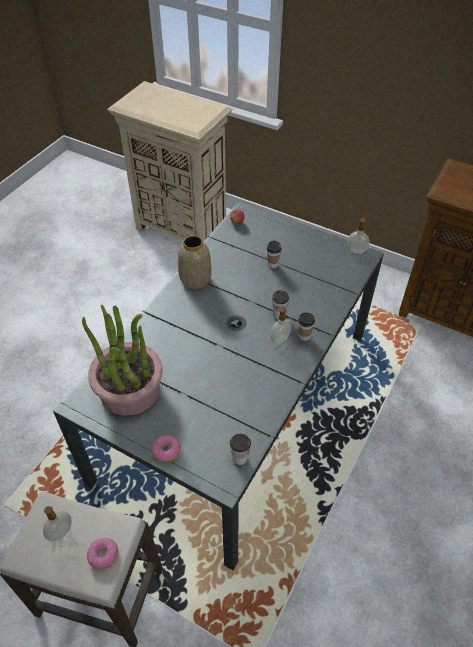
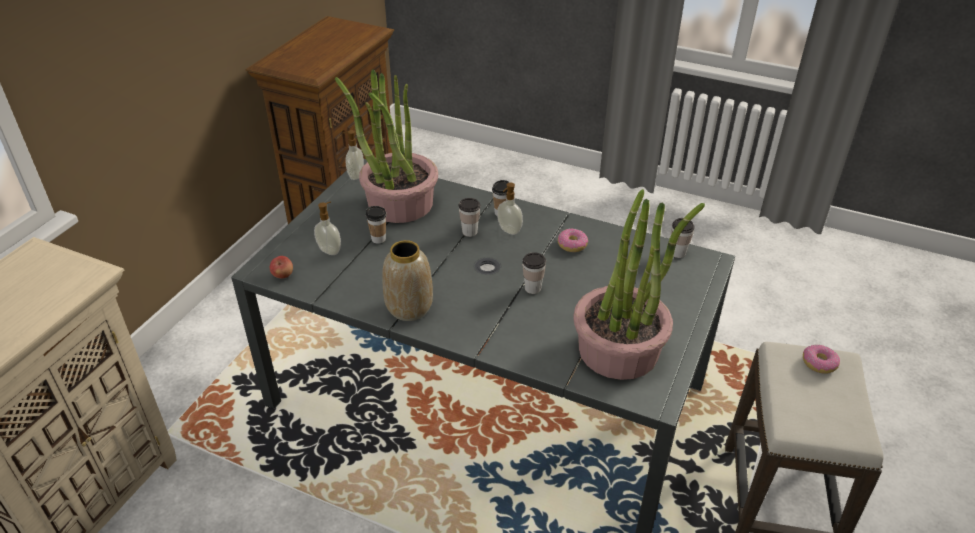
camera: 95 degrees left, 10 degrees down
(62, 533) = (814, 405): soap dispenser -> soap dispenser (330, 250)
(166, 451) = (691, 307): donut -> donut (572, 245)
(206, 347) = (532, 288): none -> cup
(317, 275) = (399, 204): none -> potted plant

